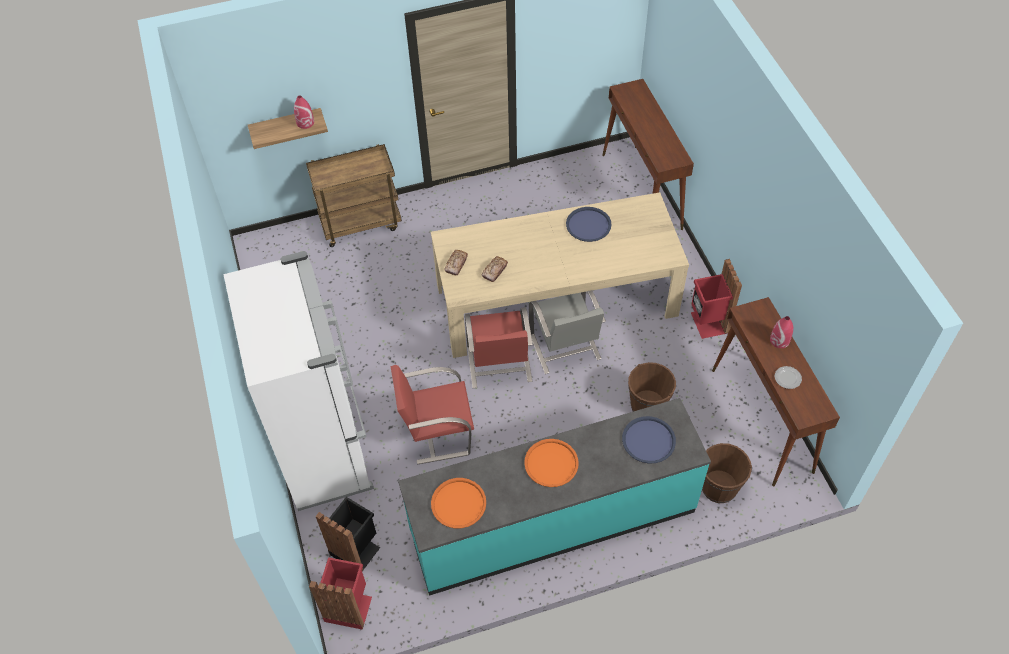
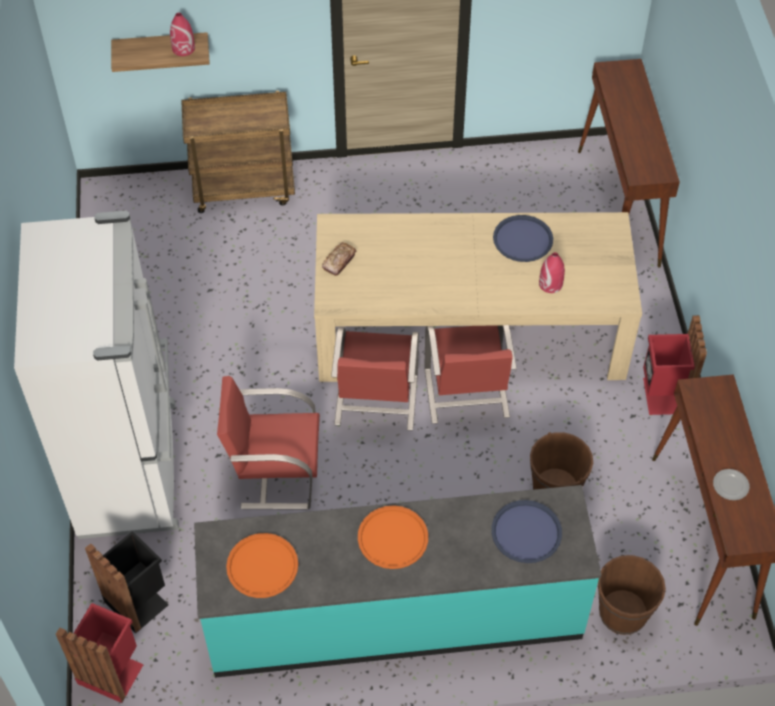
camera: 10 degrees right, 0 degrees up
(495, 271) = (386, 278): bread -> none
(565, 348) = (466, 394): grey chair -> red chair
(779, 340) = (733, 434): red vase -> red vase (550, 284)

